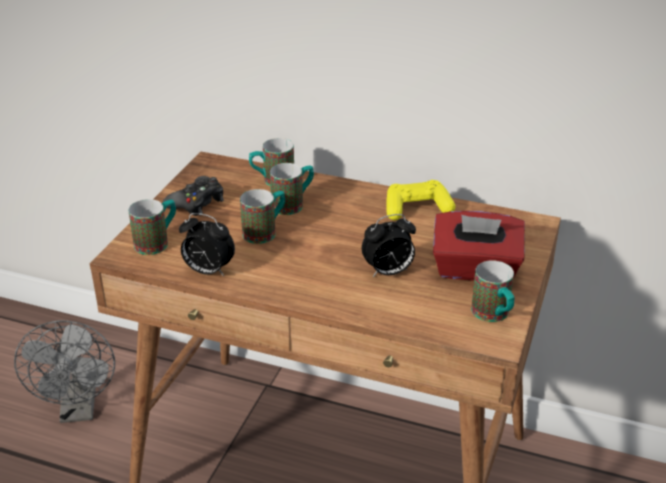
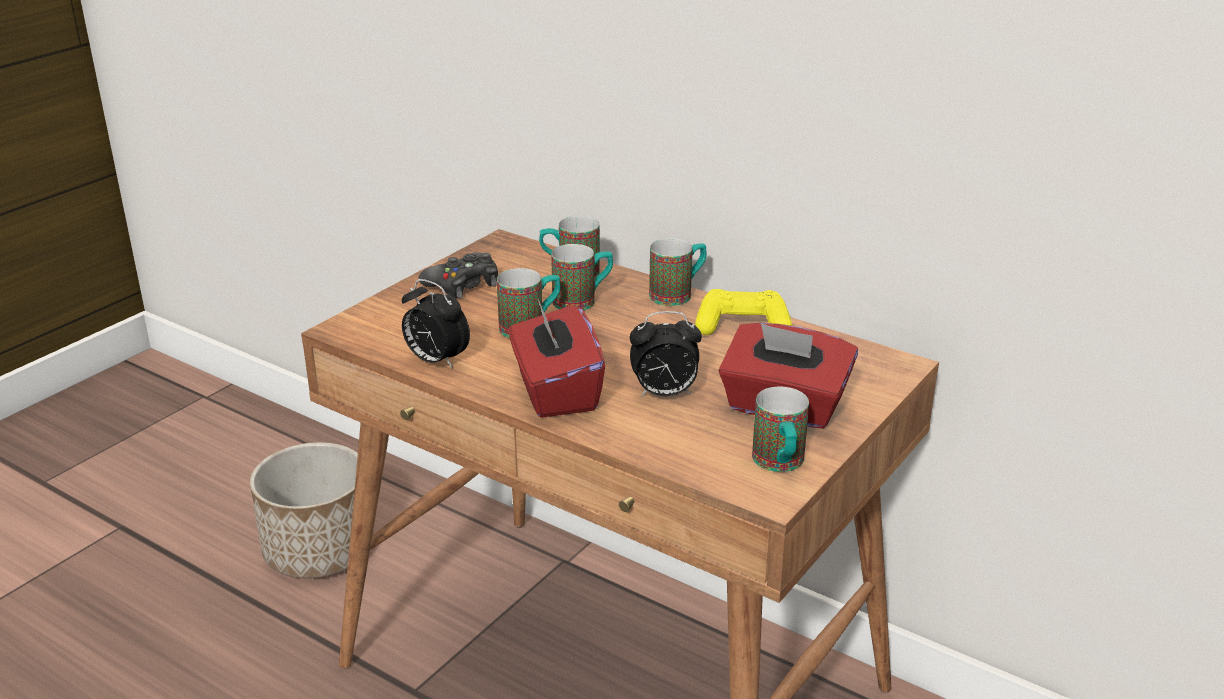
camera: 15 degrees right, 5 degrees down
(79, 410) = (320, 549): grey fan -> planter
(157, 242) = (392, 321): mug -> mug (678, 294)
(309, 283) = (555, 391): none -> red tissue box

